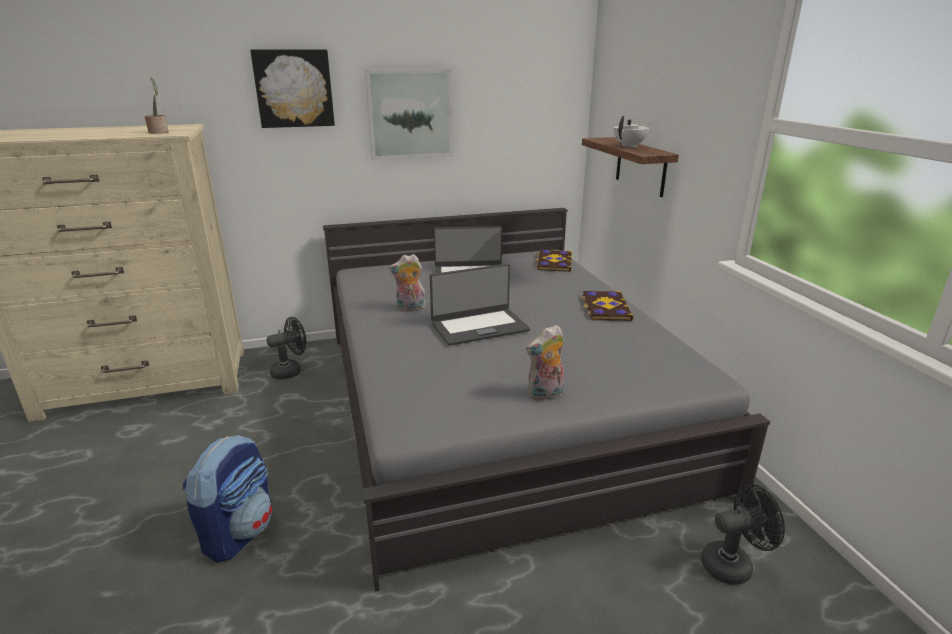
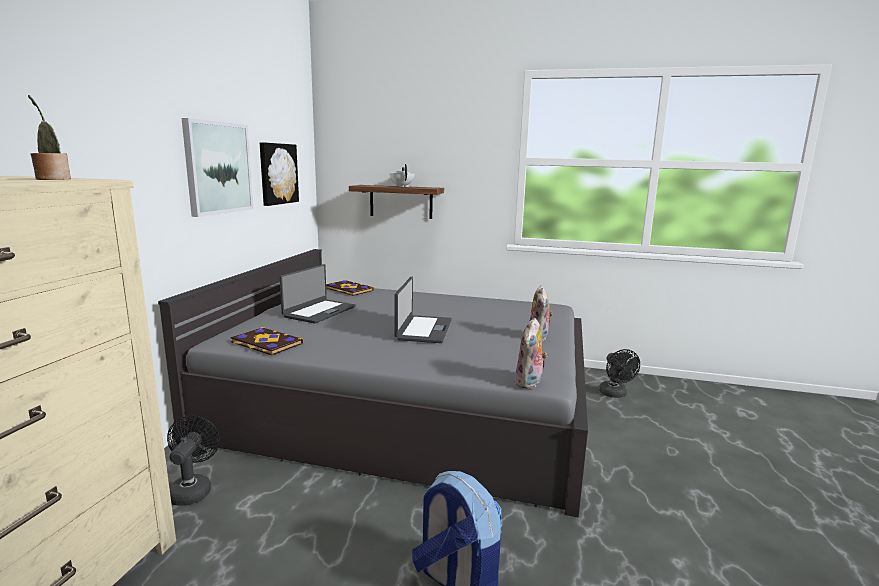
camera: 60 degrees left, 10 degrees down
(294, 88) = (117, 133): picture -> picture (277, 173)
(410, 308) = (350, 341): plush toy -> plush toy (529, 383)
(605, 307) = (443, 299): book -> book (266, 343)
(733, 564) = (615, 394): black fan -> black fan turned 150 degrees clockwise

